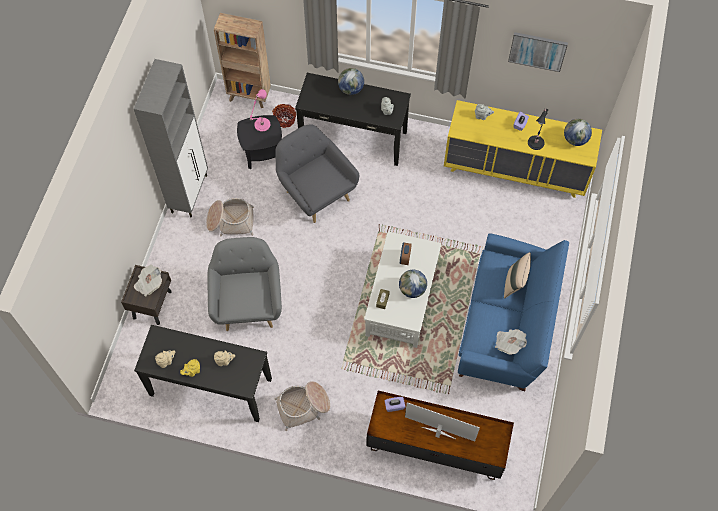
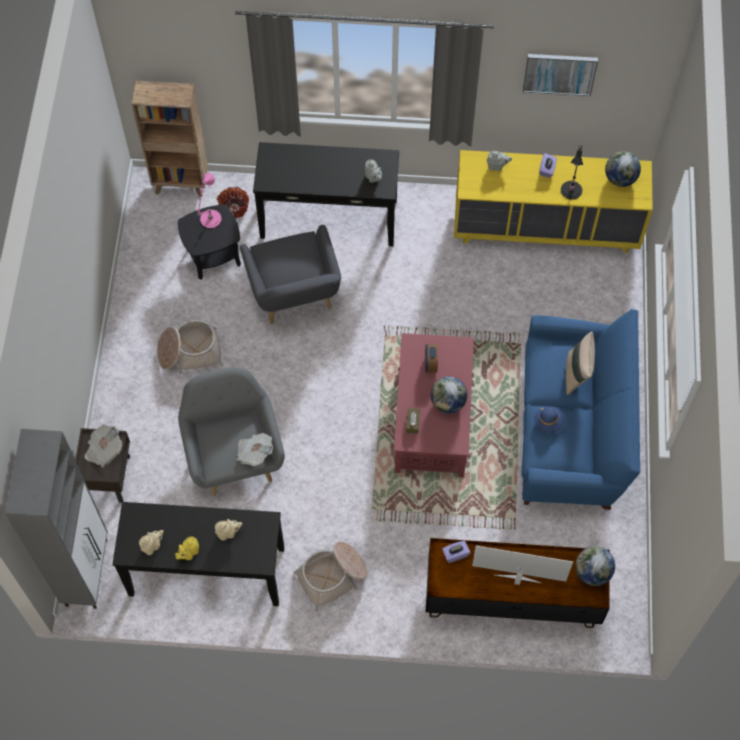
camera: 10 degrees left, 0 degrees up
(190, 193) = (128, 323): grey cabinet -> grey cabinet (87, 571)
(316, 192) = (294, 297): grey armchair -> grey armchair turned 150 degrees counterclockwise
(351, 89) = (321, 156): globe -> globe (592, 572)
(401, 299) = (431, 418): white coffee table -> red coffee table
(485, 317) = (548, 422): none -> blue hat
(509, 343) = (584, 451): newspaper -> newspaper (254, 452)

